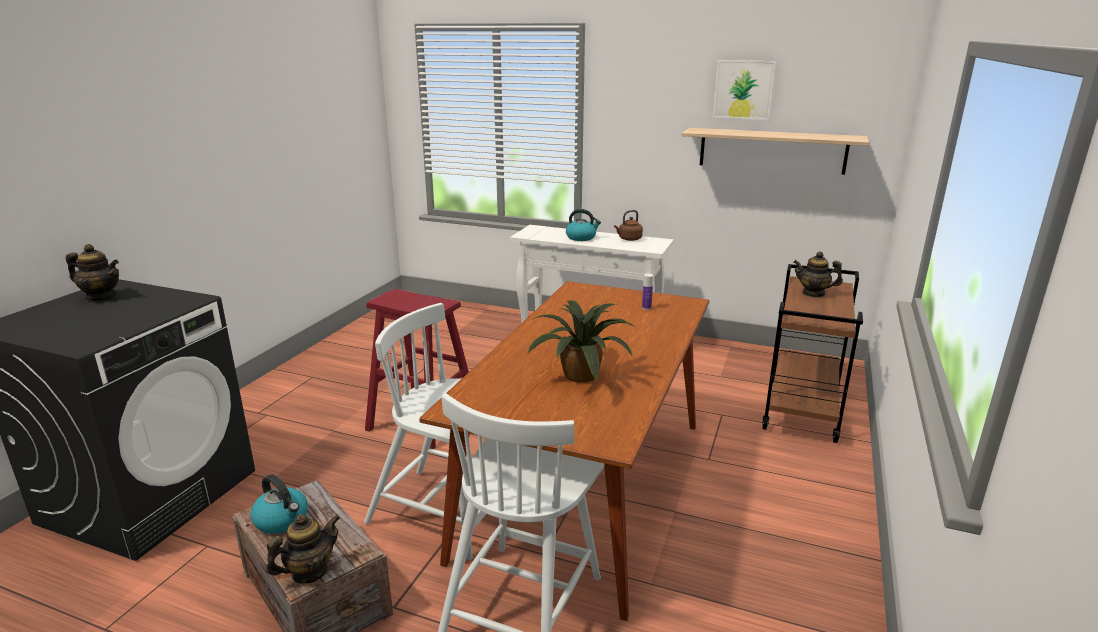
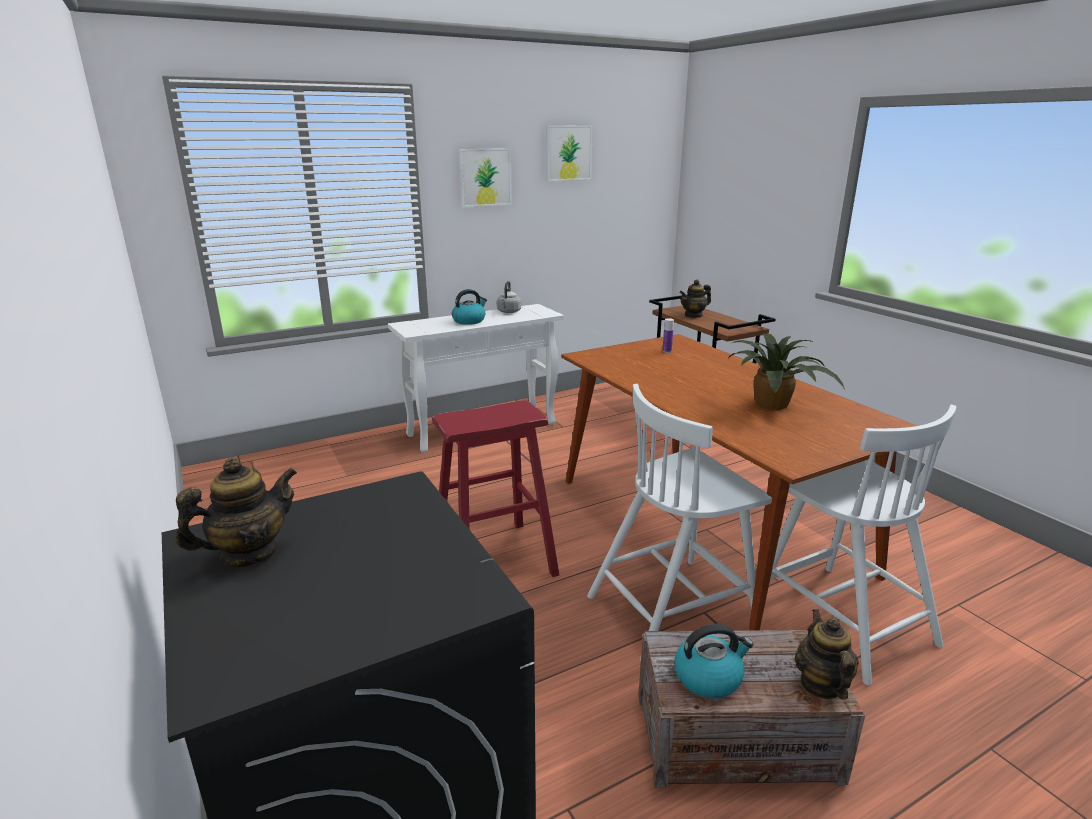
camera: 50 degrees left, 0 degrees up
(629, 239) = (508, 312): brown kettle -> grey kettle
(646, 109) = (485, 177): none -> picture
(772, 150) = (593, 207): shelf -> none

